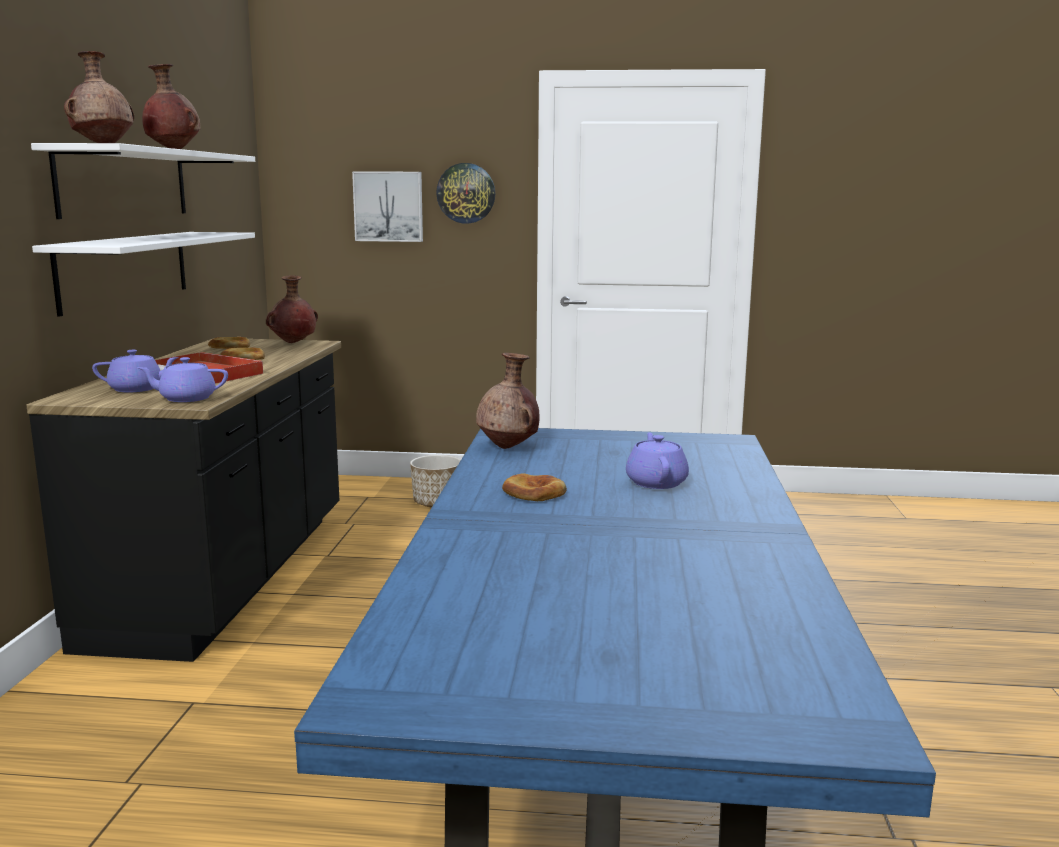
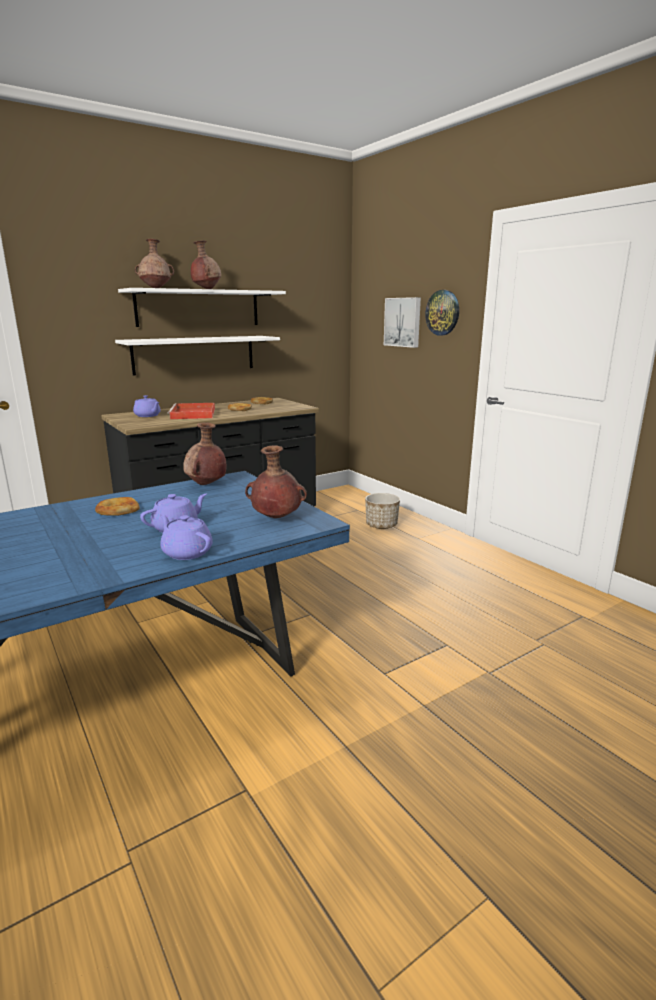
camera: 50 degrees right, 5 degrees up
(186, 399) = (140, 423): purple teapot -> purple teapot (186, 552)
(293, 343) = (292, 405): brown vase -> brown vase (276, 518)

